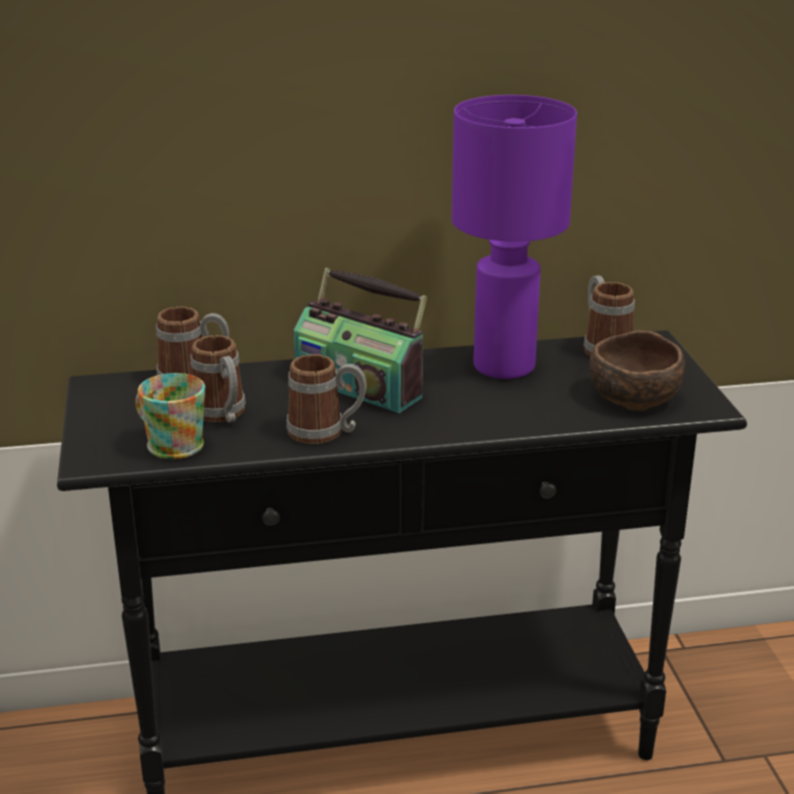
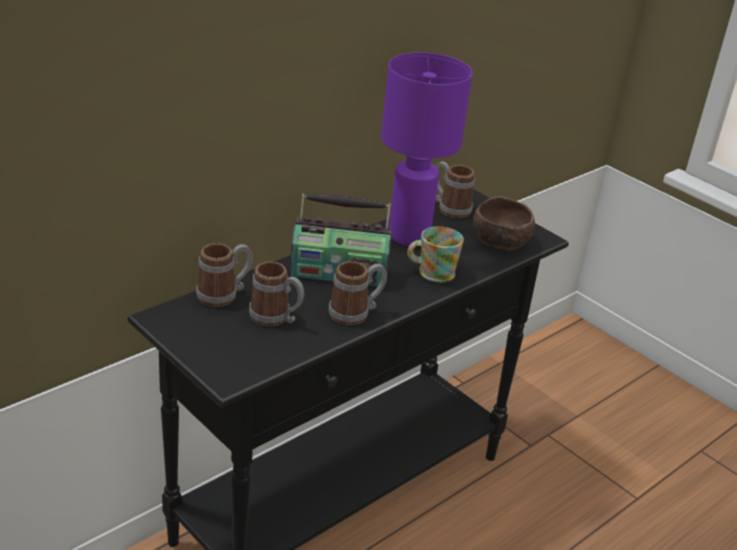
camera: 35 degrees left, 5 degrees up
(170, 443) = (266, 349): mug -> mug (431, 272)

